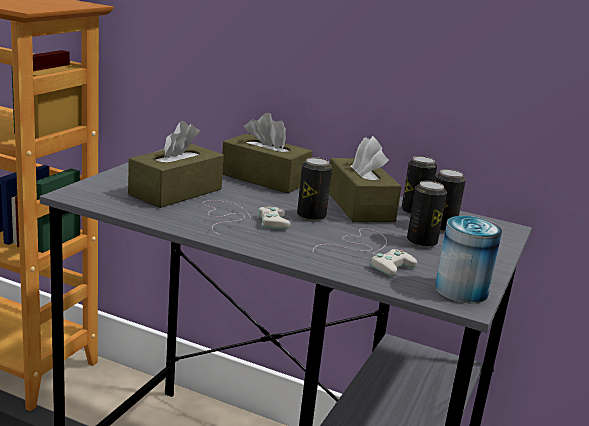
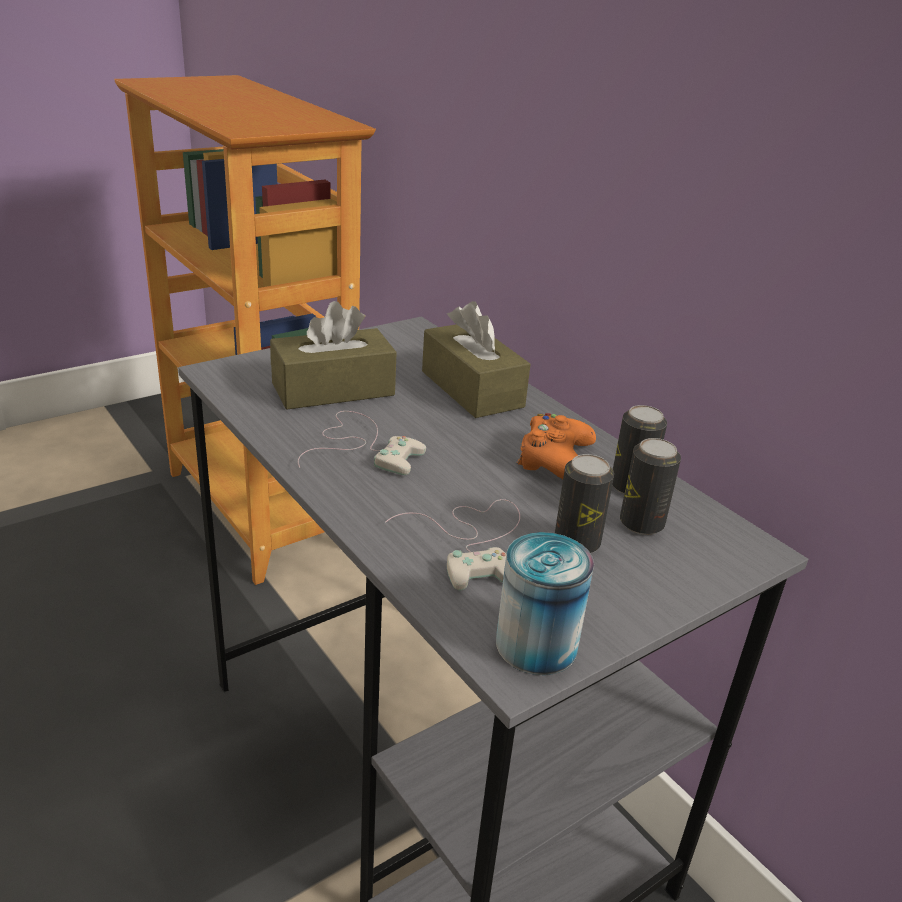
camera: 30 degrees right, 10 degrees up
(311, 216) = (463, 462): can -> none
(359, 206) = (555, 459): brown tissue box -> orange game controller

